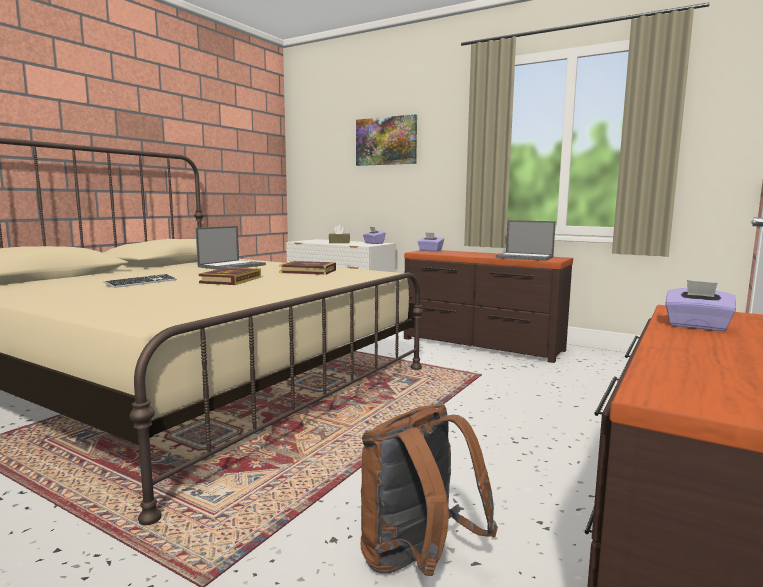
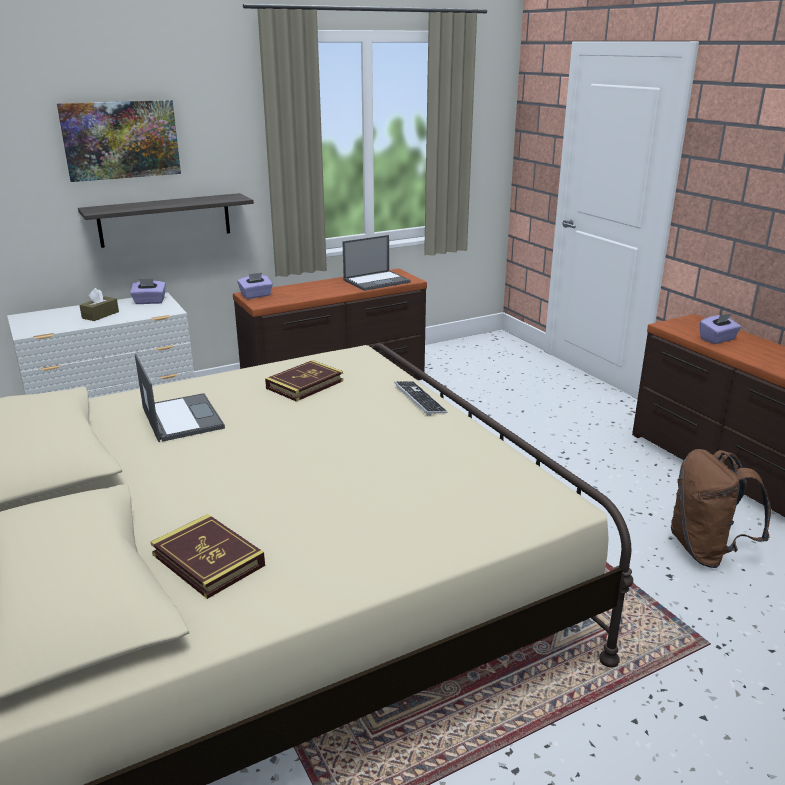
camera: 60 degrees left, 15 degrees up
(142, 283) = (284, 495): keyboard -> keyboard (419, 399)
(231, 280) = (327, 436): book -> book (208, 560)
(404, 195) = (165, 220): none -> shelf

